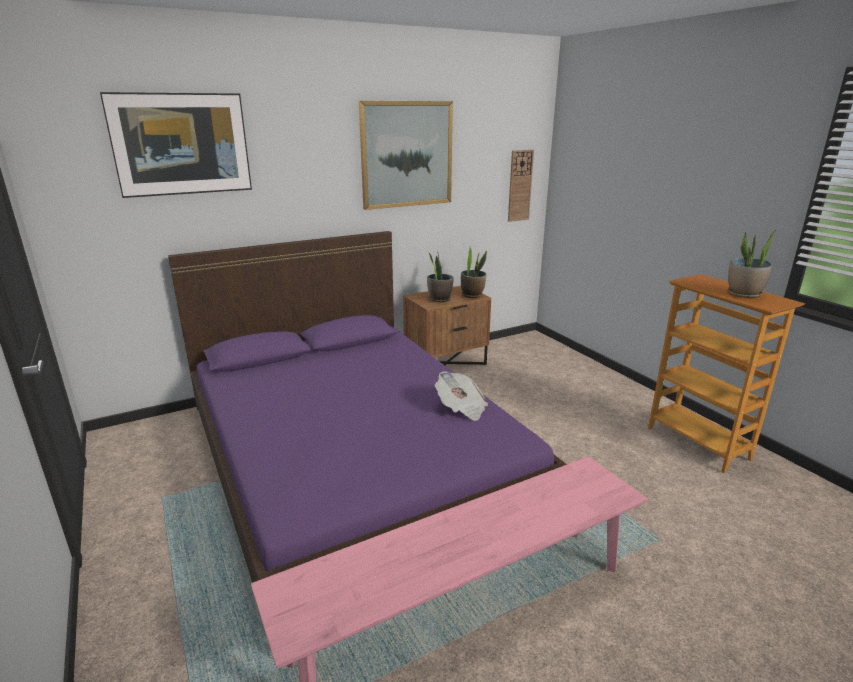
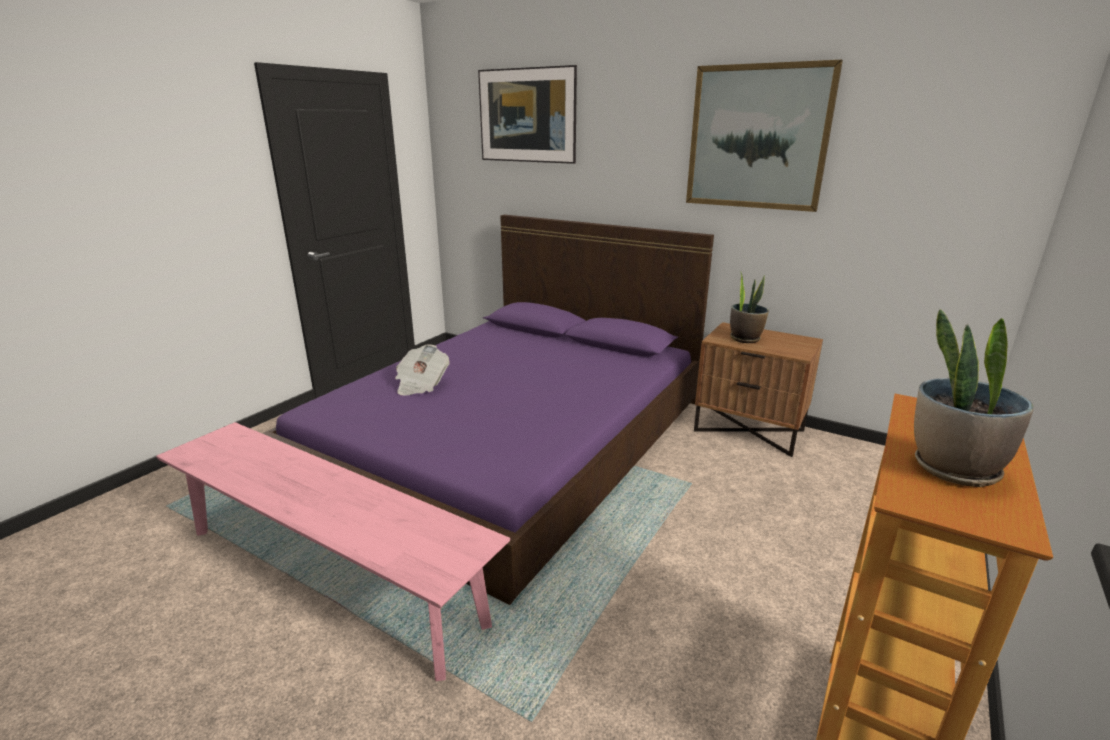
camera: 60 degrees right, 0 degrees up
(461, 408) = (541, 431): newspaper -> newspaper (421, 384)
(472, 295) = (795, 350): potted plant -> none
(520, 186) = (974, 205): wall clock -> none

